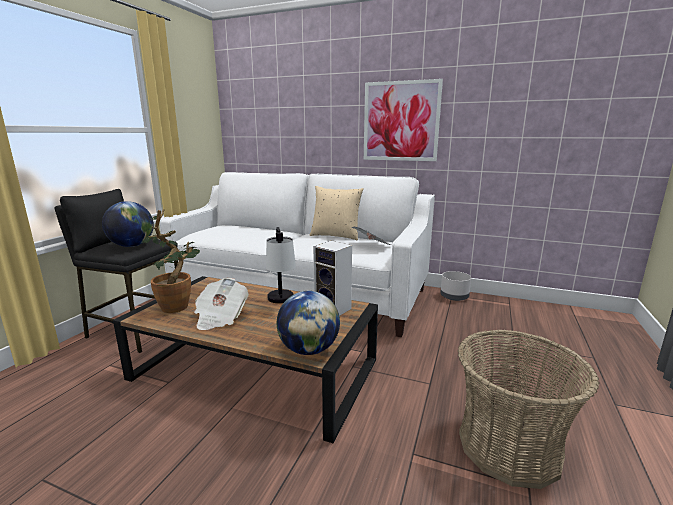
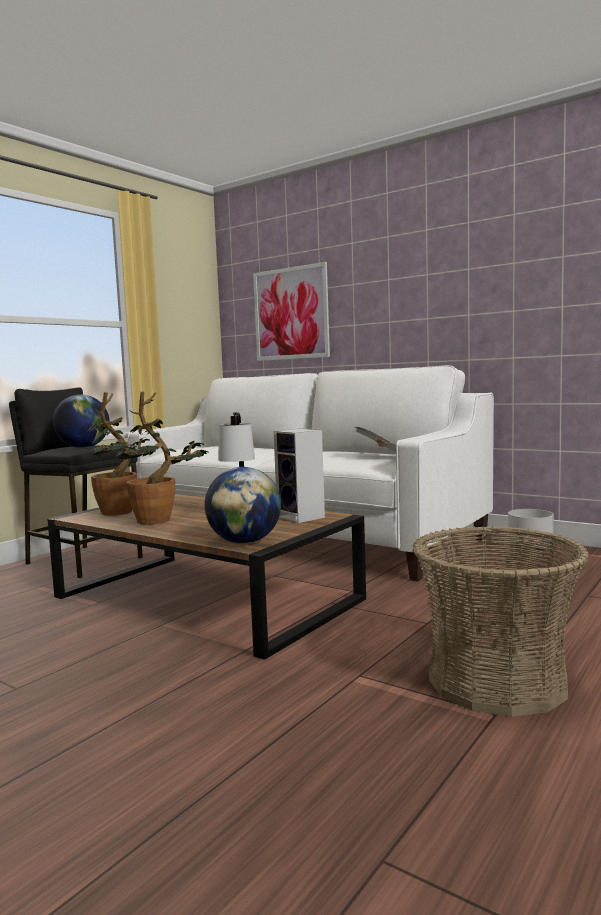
camera: 15 degrees right, 10 degrees down
(220, 317) = (162, 519): newspaper -> potted plant
(336, 236) = (346, 451): beige pillow -> none
(401, 121) = (443, 295): picture -> picture (291, 313)

